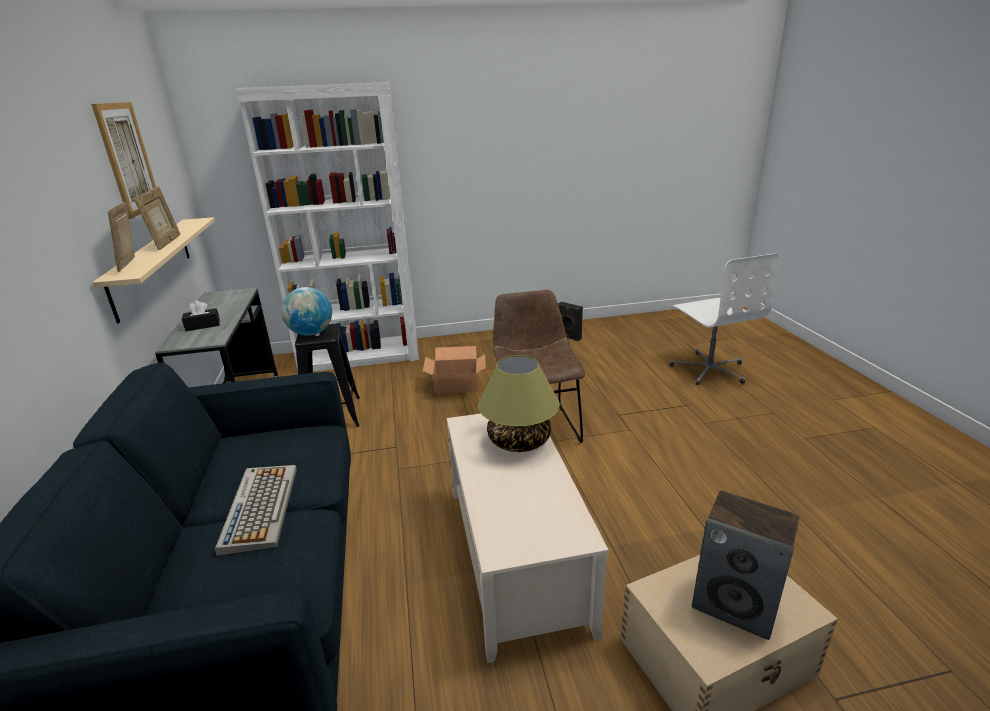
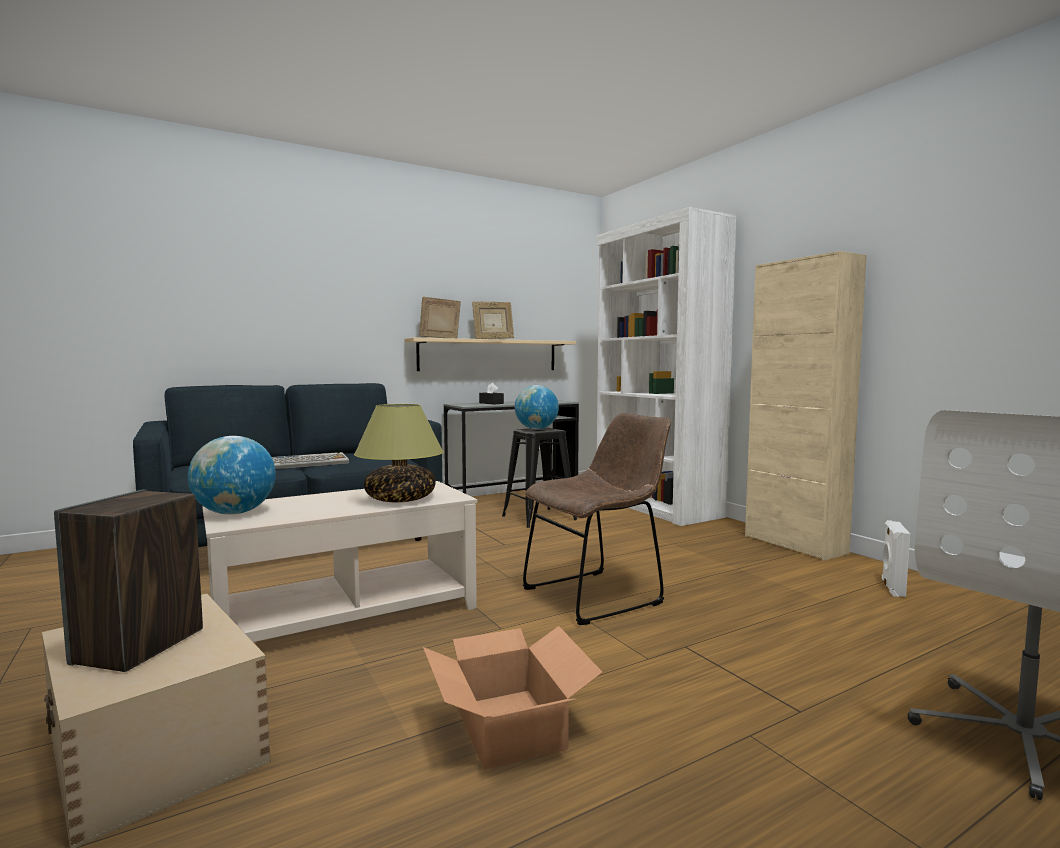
camera: 70 degrees right, 20 degrees down
(127, 158) = (501, 283): picture -> none
(457, 385) = (647, 547): cardboard box -> cardboard box (508, 727)
(488, 337) = (794, 544): none -> beige cabinet
(533, 540) = (234, 513): none -> globe
(568, 337) = (892, 588): black speaker -> white speaker

